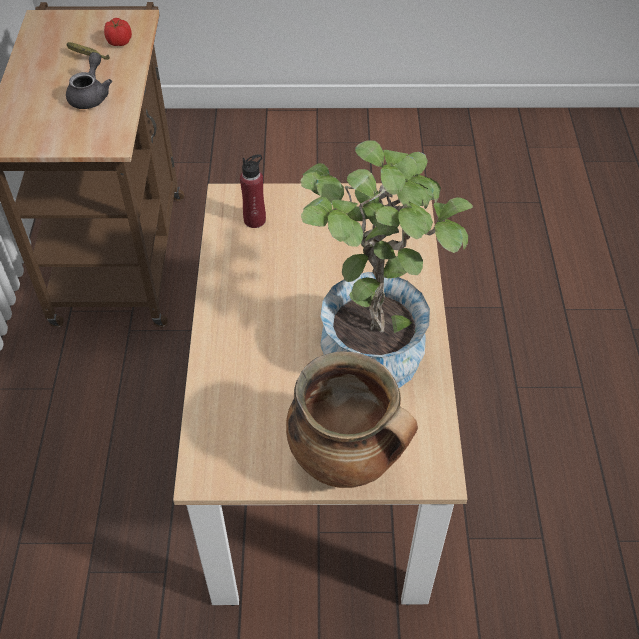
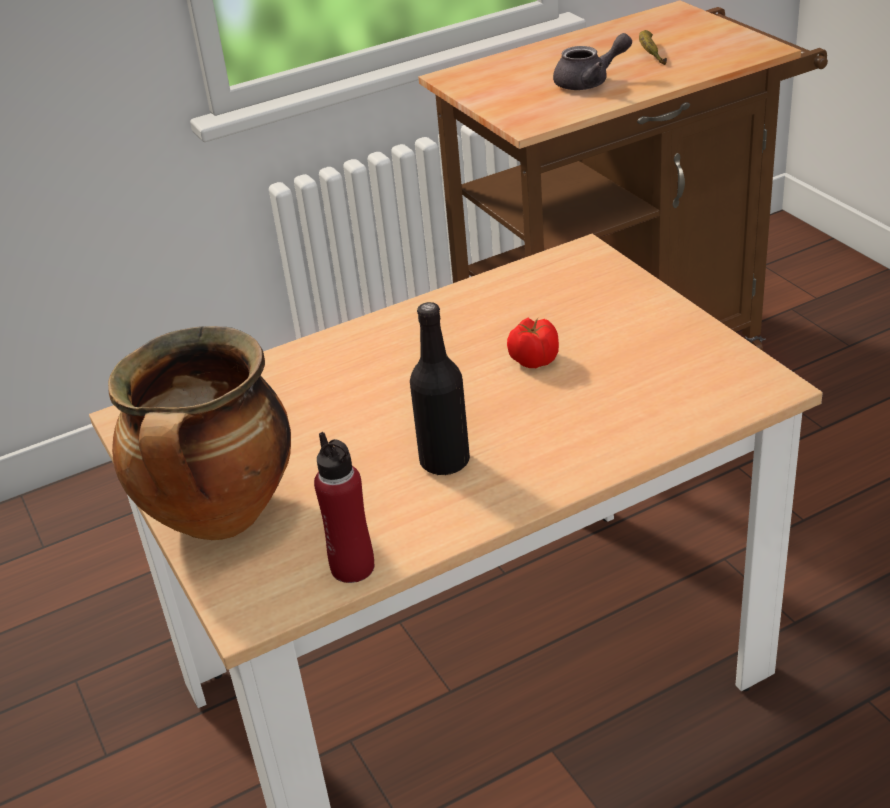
camera: 65 degrees right, 15 degrees down
(119, 42) = (702, 57): tomato -> tomato (533, 360)
(255, 220) = (566, 287): red bottle -> red bottle (352, 567)
(373, 341) = (444, 461): potted plant -> black bottle

